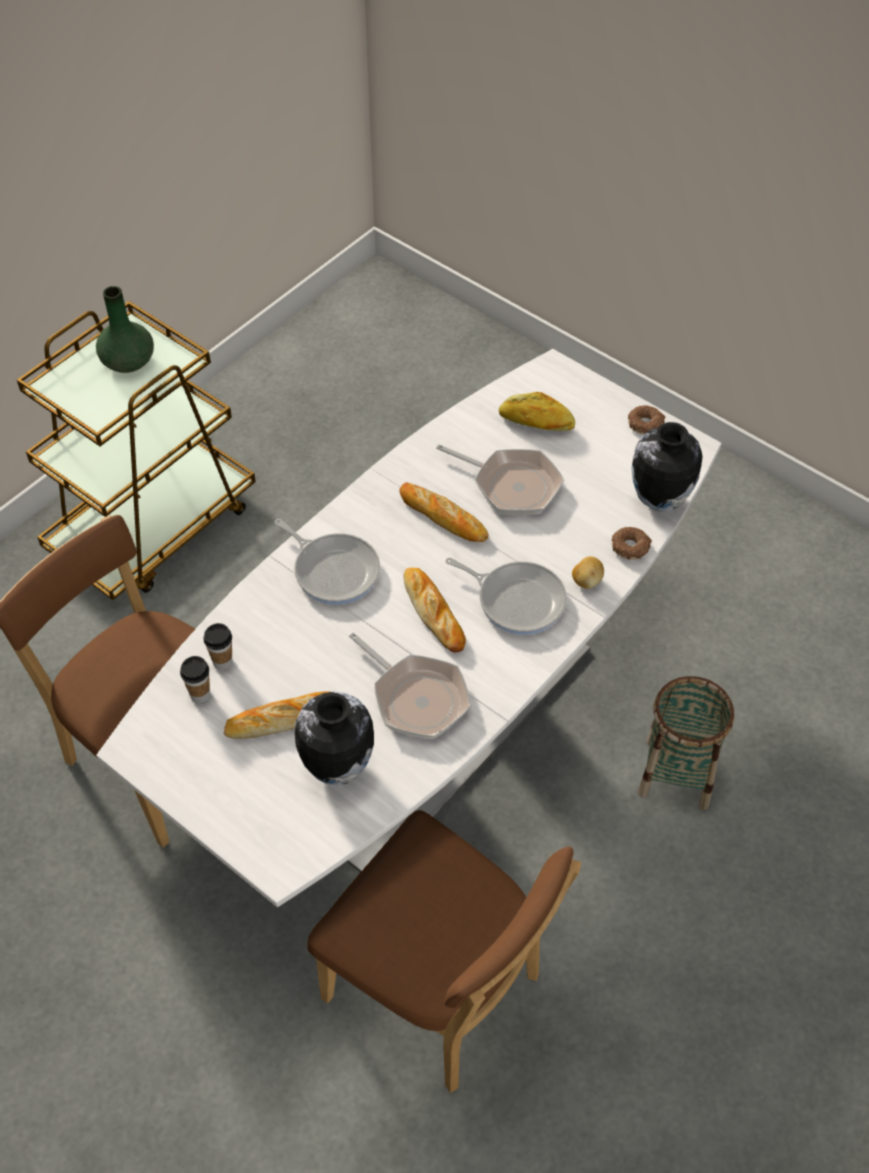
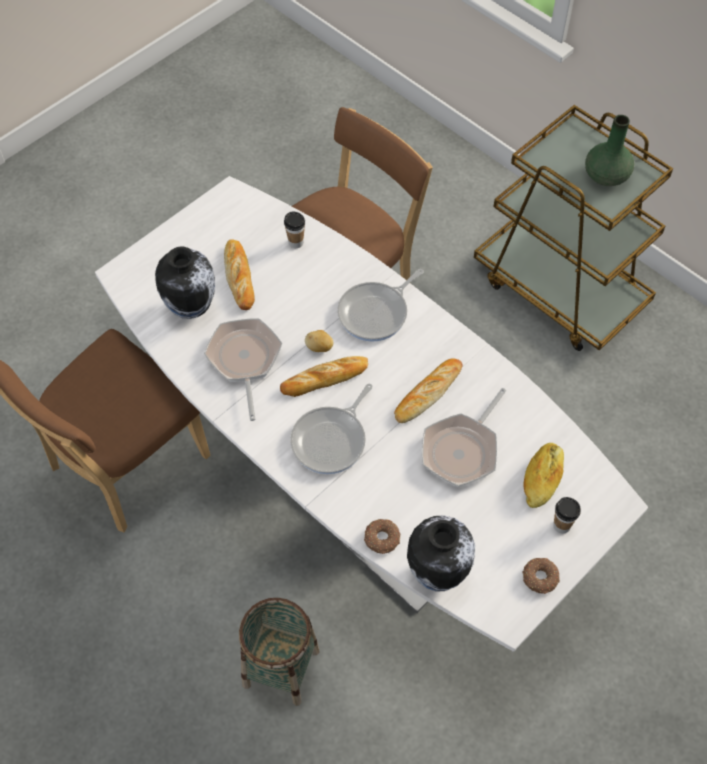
camera: 95 degrees right, 5 degrees up
(200, 694) = (269, 230): cup -> cup (561, 525)
(416, 697) = (244, 361): frying pan -> frying pan turned 120 degrees clockwise
(587, 581) = (346, 497): potato -> potato (319, 347)

